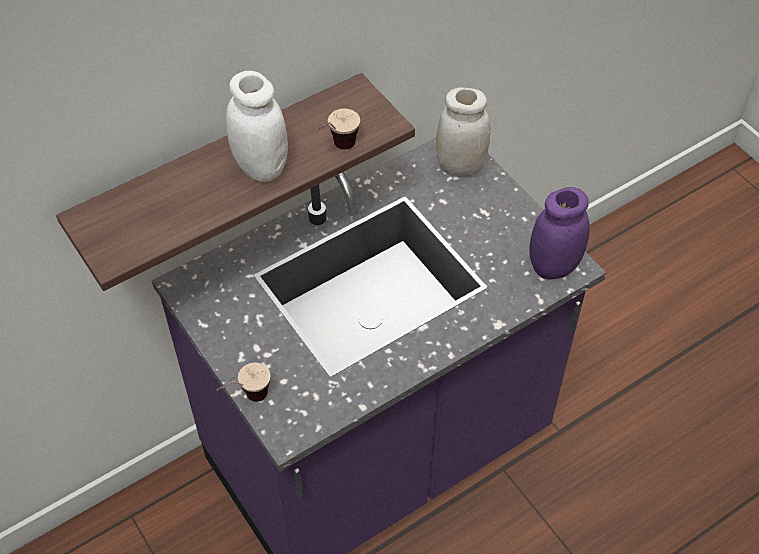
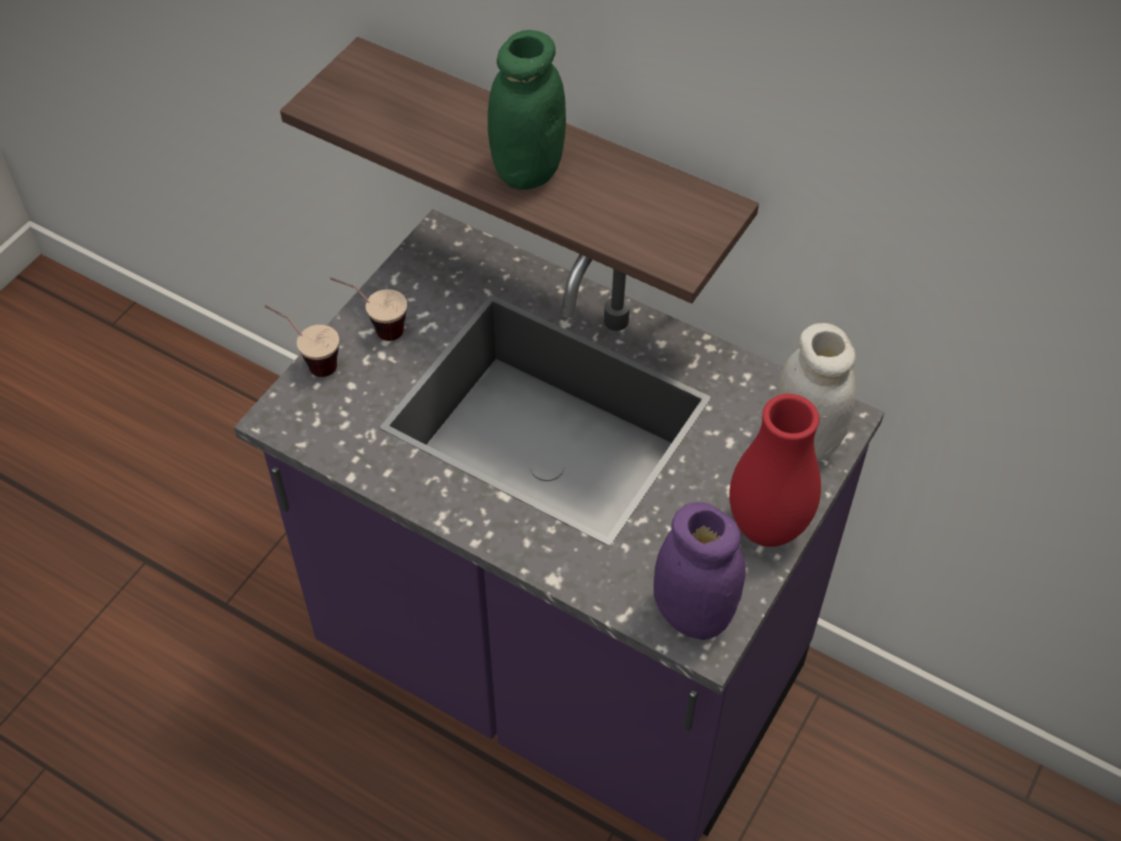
camera: 65 degrees right, 0 degrees up
(261, 167) = (527, 170): white jar -> green jar
(336, 150) = (601, 228): cup -> cup (373, 328)
(512, 209) = (767, 527): none -> red vase

